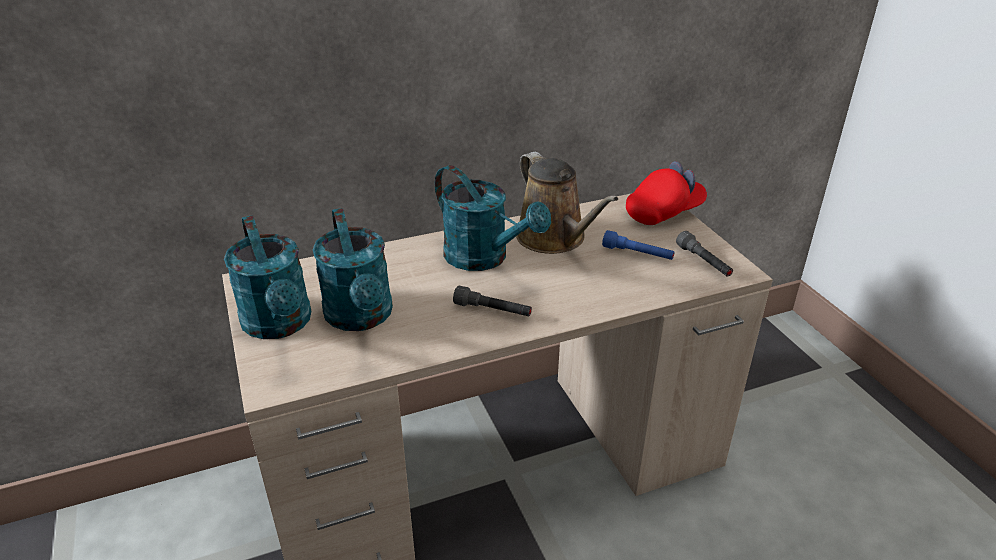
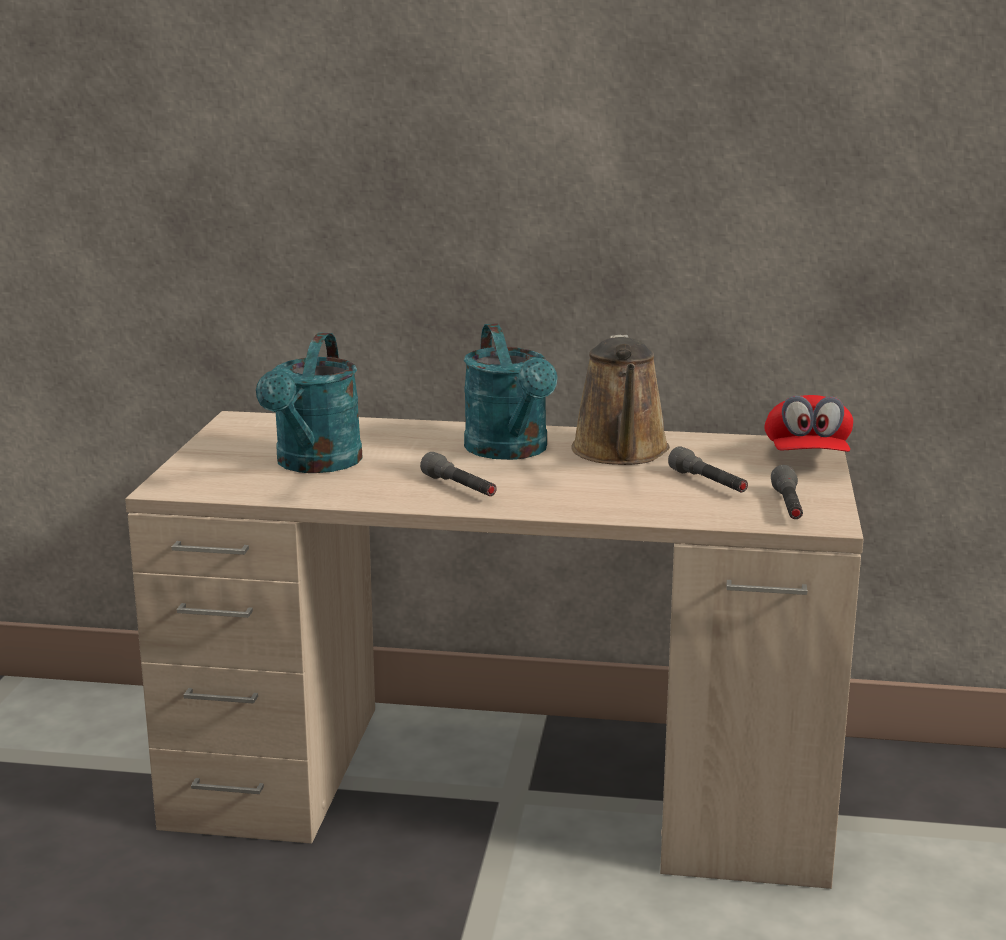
camera: 30 degrees right, 15 degrees down
(280, 325) = (229, 453): turquoise watering can -> none
(637, 254) = (708, 483): blue flashlight -> grey flashlight
(664, 213) = (807, 459): red cap -> red cap turned 90 degrees clockwise

